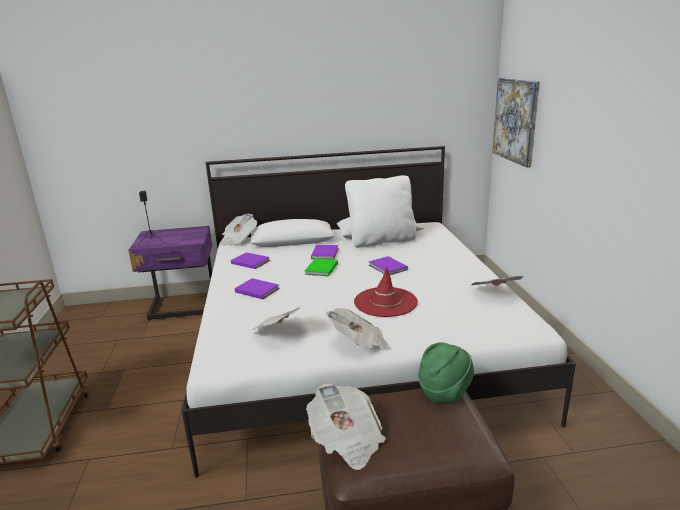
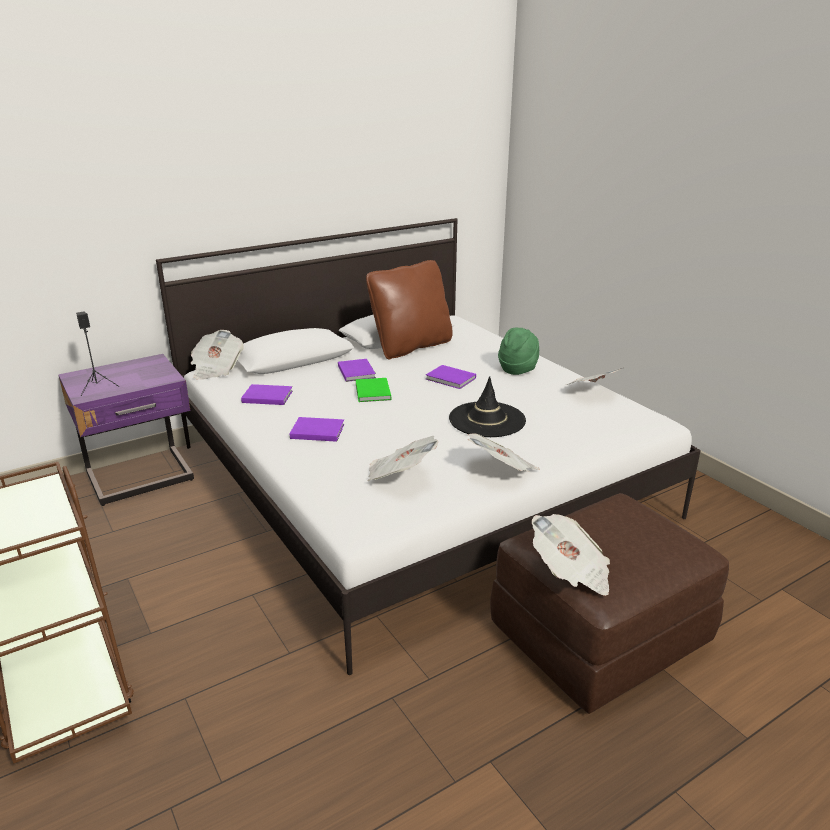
camera: 25 degrees left, 5 degrees up
(381, 241) = (411, 346): white pillow -> brown pillow
(385, 302) = (487, 420): red hat -> black hat
(444, 391) = (619, 502): green hat -> green hat (518, 368)
(515, 120) = (545, 184): picture -> none

